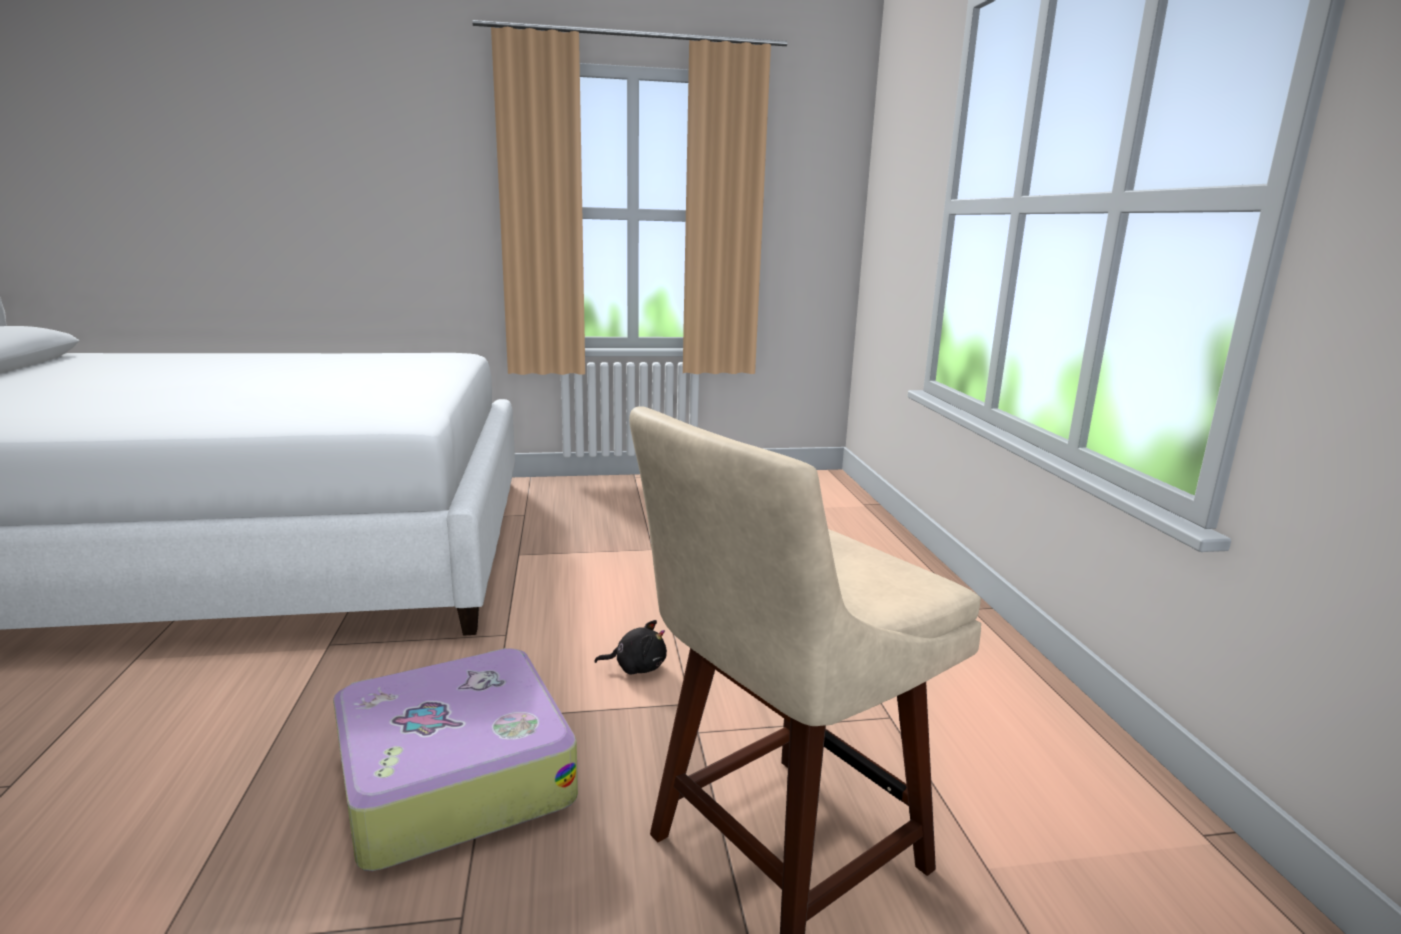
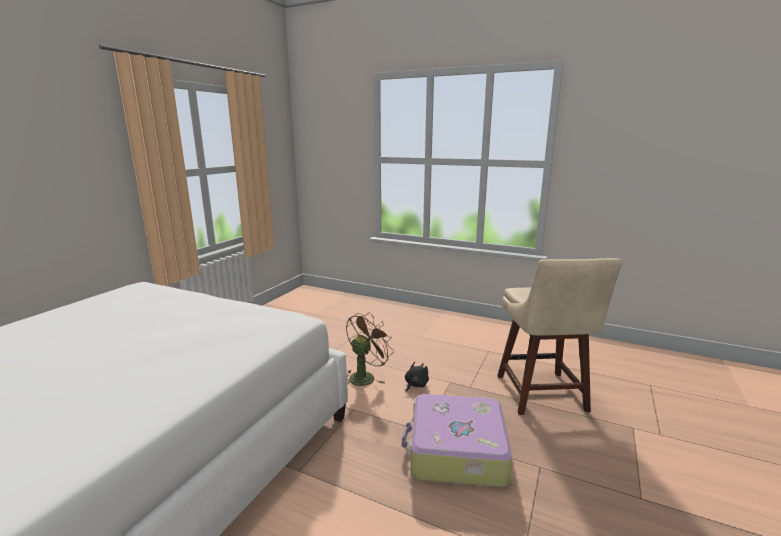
camera: 55 degrees left, 0 degrees up
(613, 612) = (365, 376): none -> brown fan

